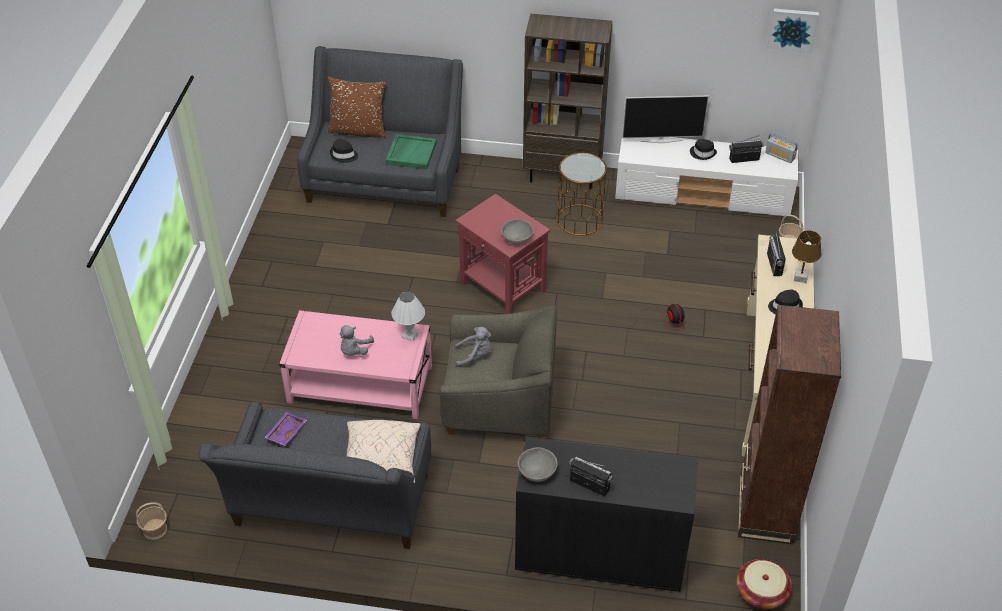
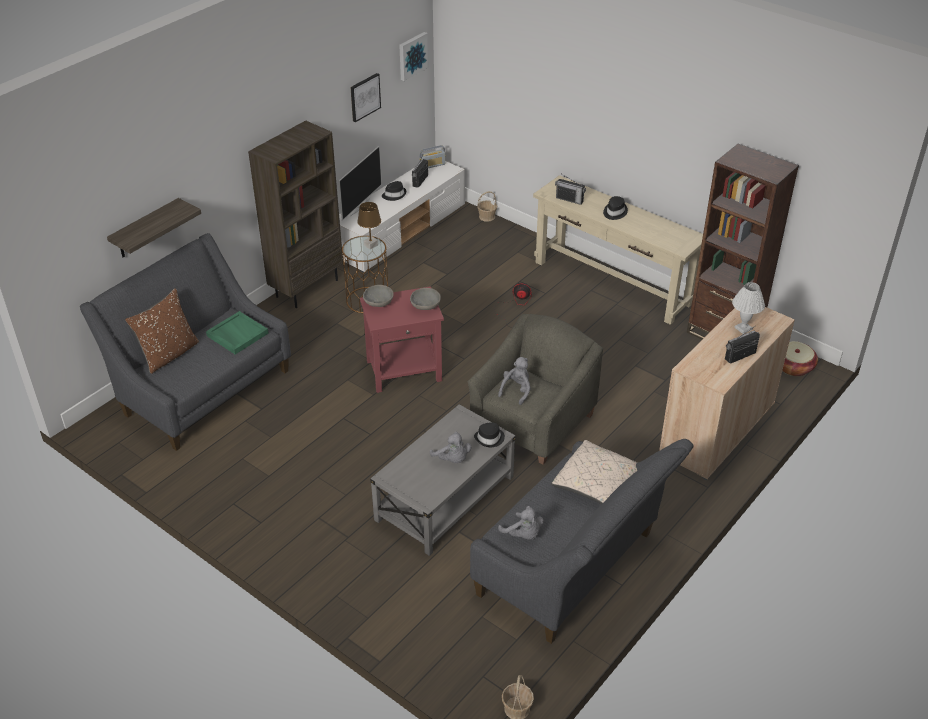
camera: 60 degrees left, 5 degrees down
(285, 432) = (523, 535): purple tray -> grey plush toy
(343, 155) = (193, 375): black hat -> black hat (490, 438)
(360, 384) = (444, 498): pink coffee table -> grey coffee table
(400, 22) = (146, 229): none -> shelf
(409, 335) = (461, 419): white table lamp -> white table lamp (743, 328)
(536, 471) = (711, 376): grey bowl -> grey bowl (378, 303)
(600, 554) = (717, 429): black cabinet -> beige cabinet
(706, 38) = (364, 97): none -> picture
(800, 278) = (592, 195): brown table lamp -> brown table lamp (370, 245)

